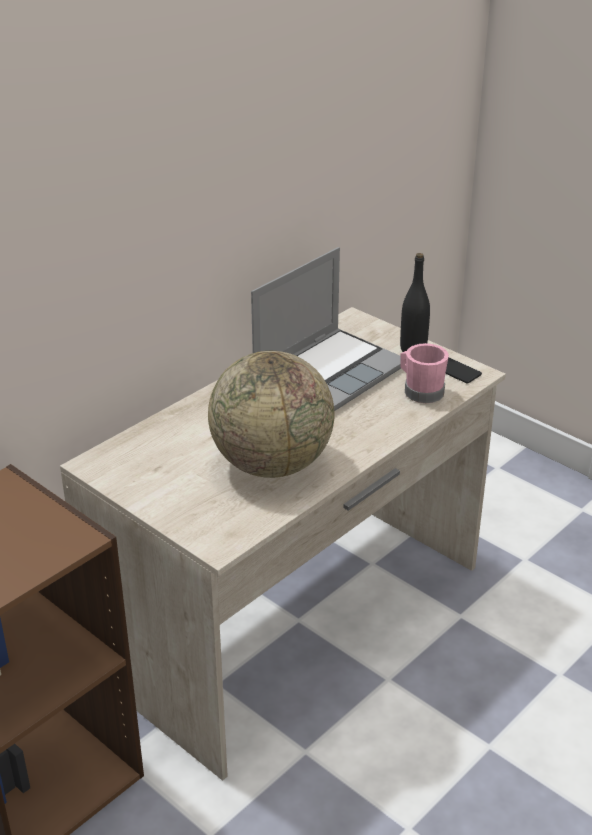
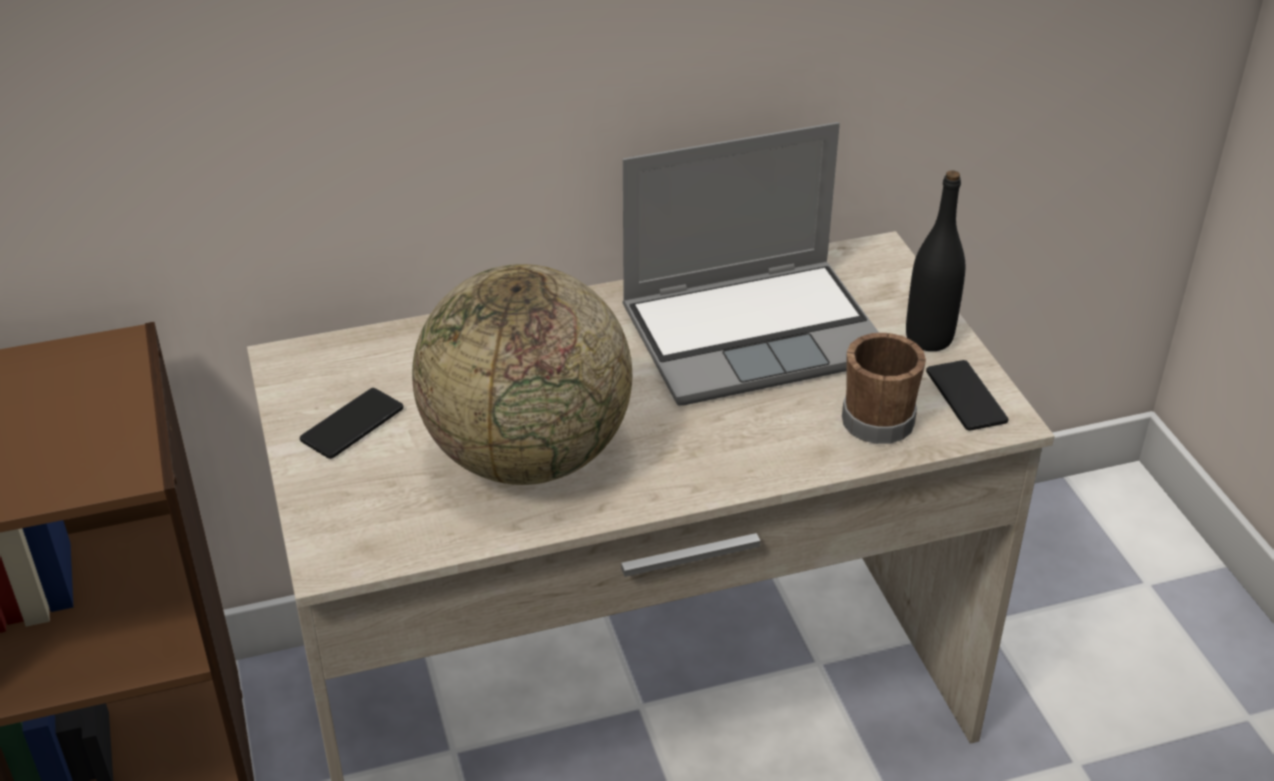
camera: 30 degrees right, 5 degrees up
(163, 482) = (352, 424): none -> phone
(420, 391) = (874, 415): pink mug -> brown mug

